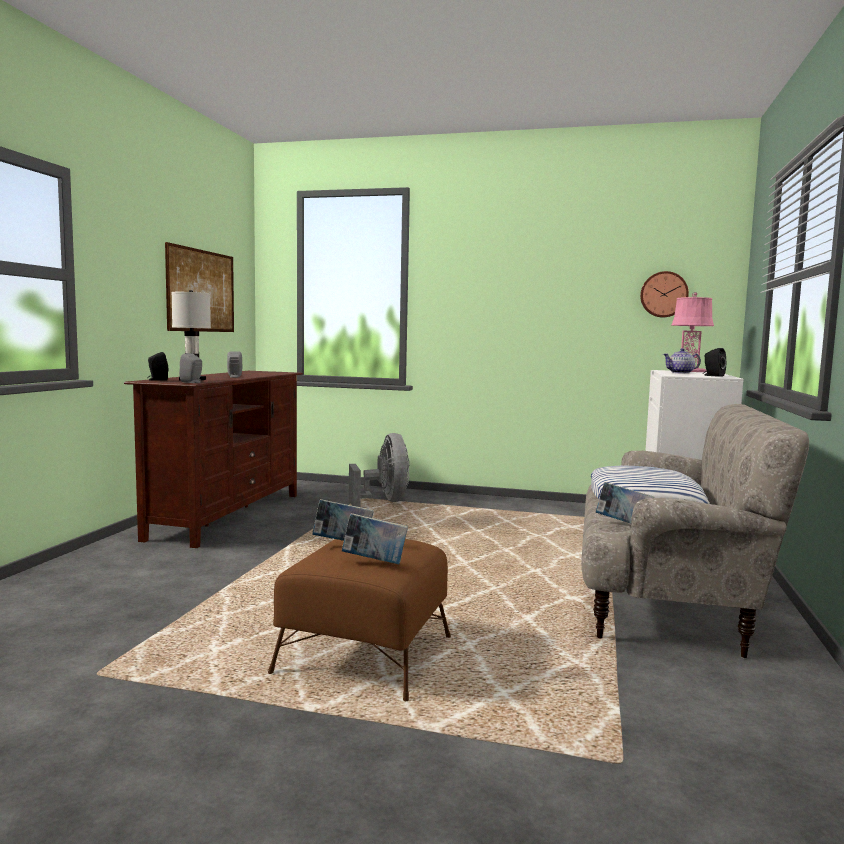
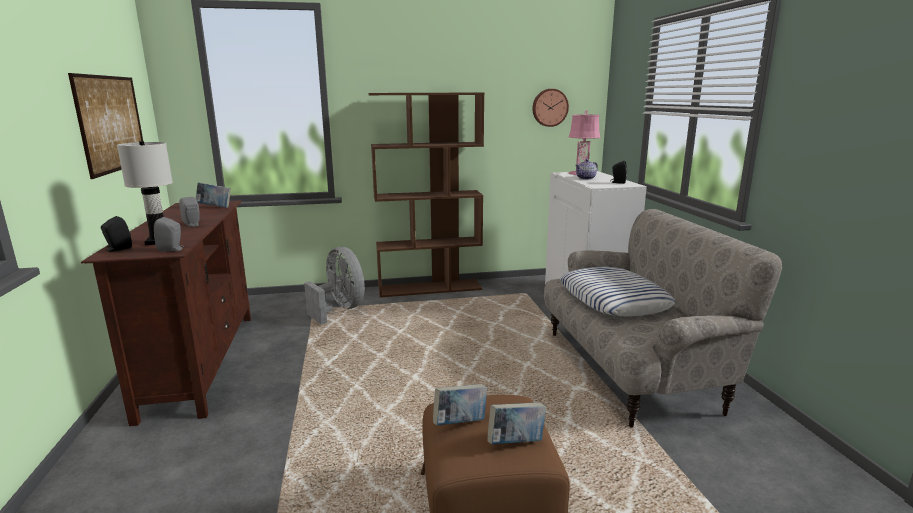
camera: 25 degrees left, 10 degrees up
(497, 500) = (430, 288): none -> brown bookcase
(623, 524) = (636, 334): book -> book (215, 207)

